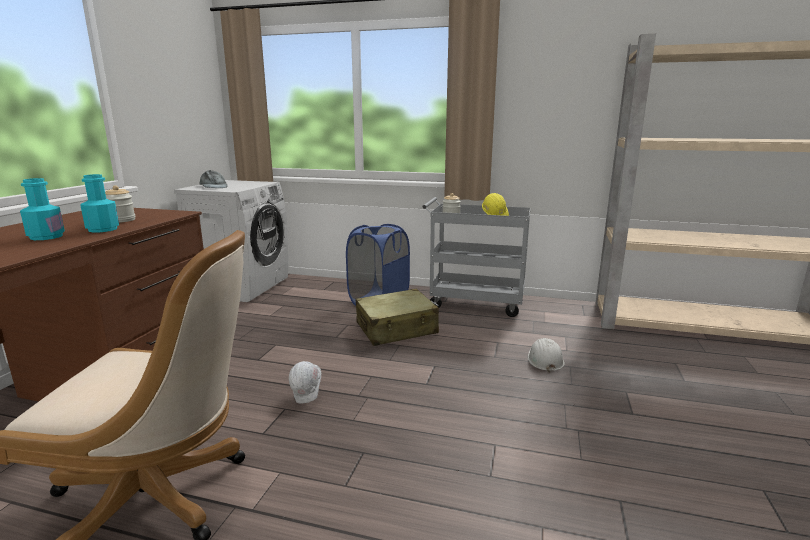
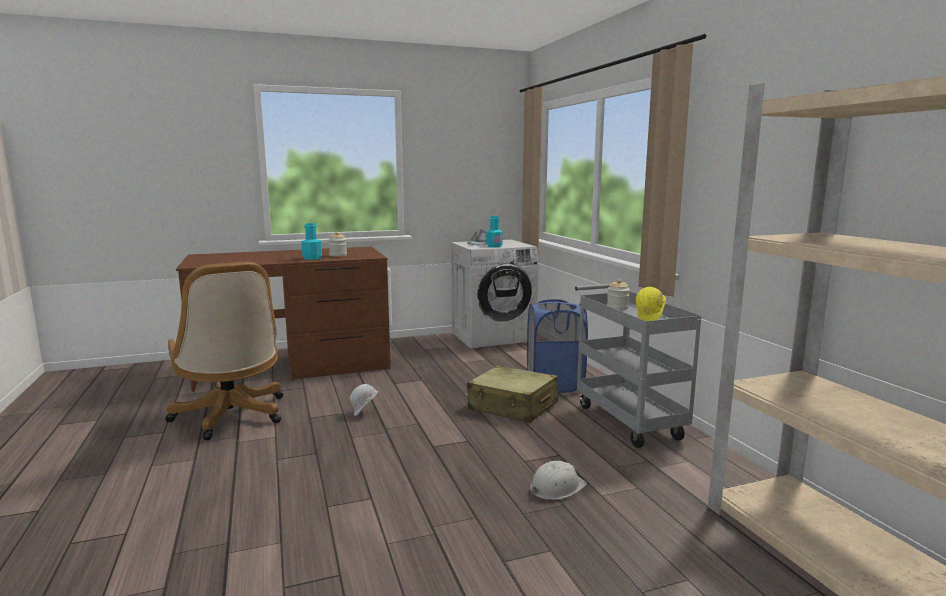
camera: 55 degrees right, 5 degrees down
(46, 237) = (285, 257): turquoise bottle -> turquoise bottle (494, 246)

